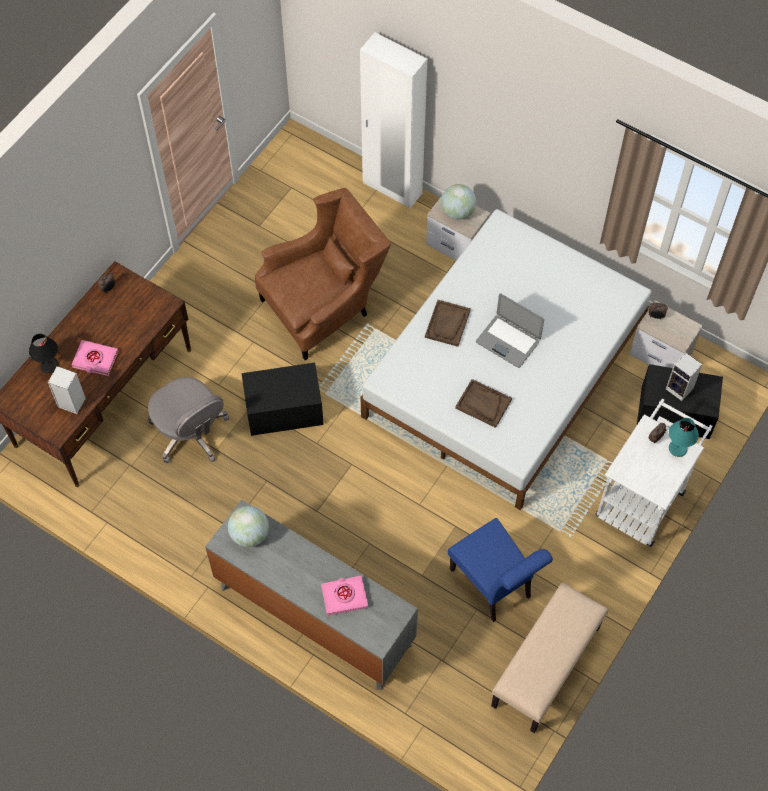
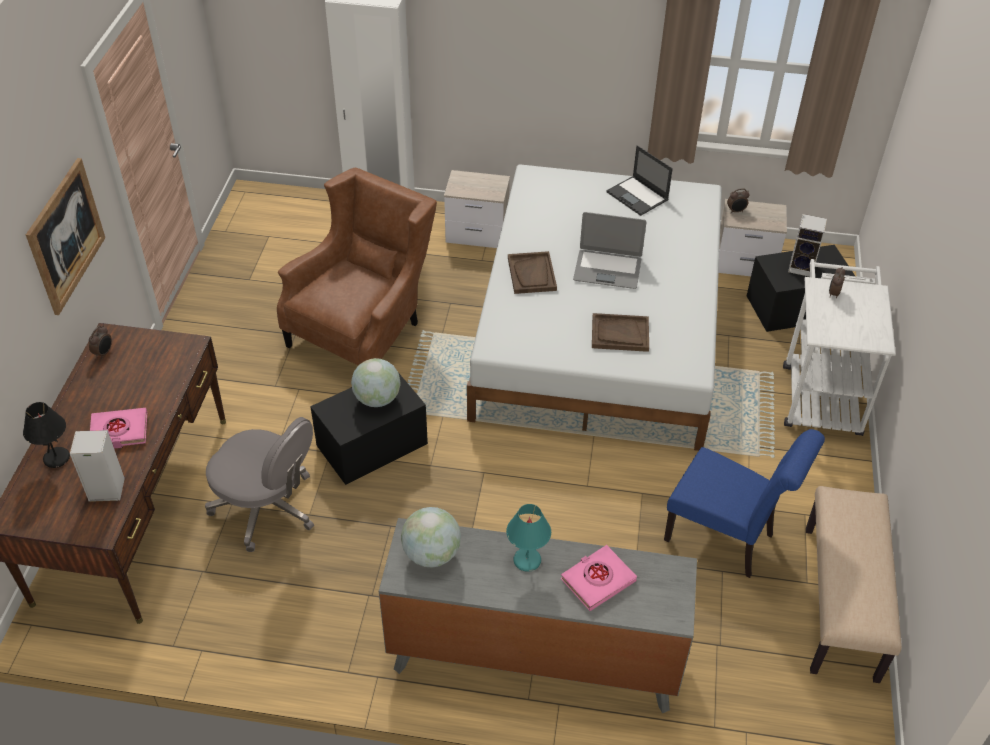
camera: 25 degrees left, 15 degrees down
(98, 210) = (66, 236): none -> picture
(457, 212) = (475, 184): globe -> globe (377, 399)
(574, 277) = (638, 196): none -> laptop
(677, 448) = (863, 295): turquoise table lamp -> turquoise table lamp (527, 560)

